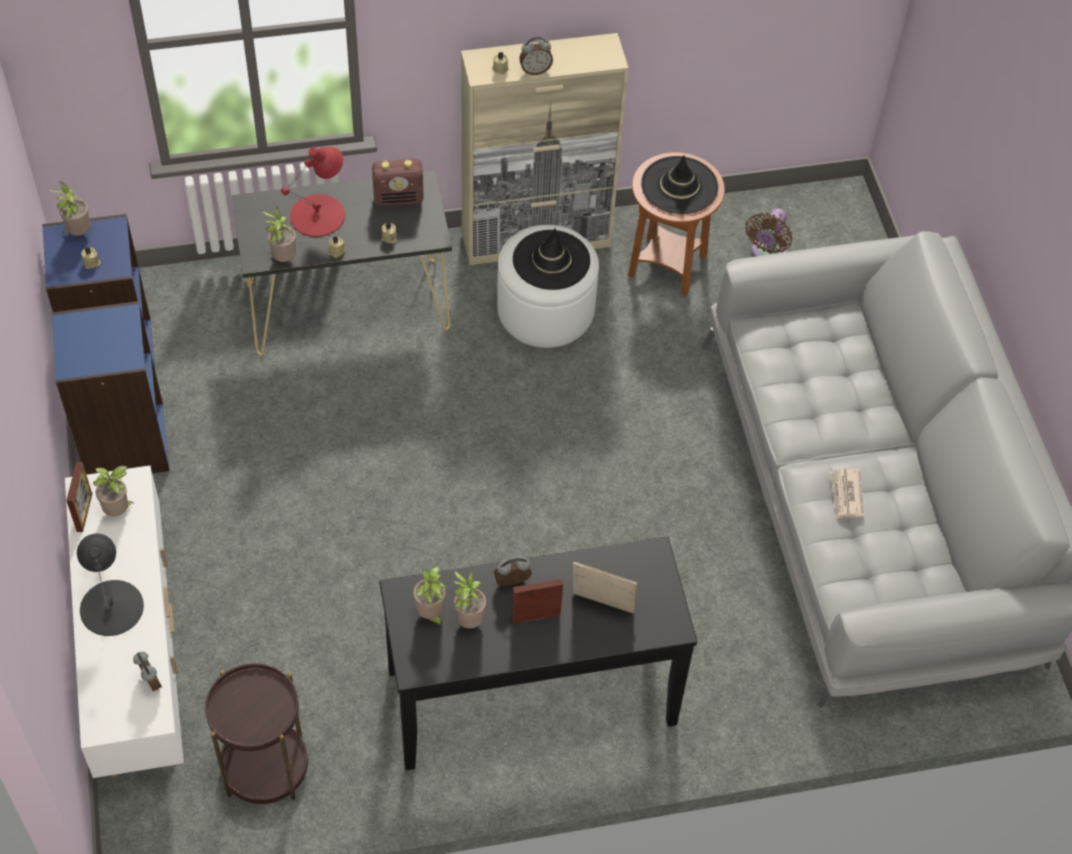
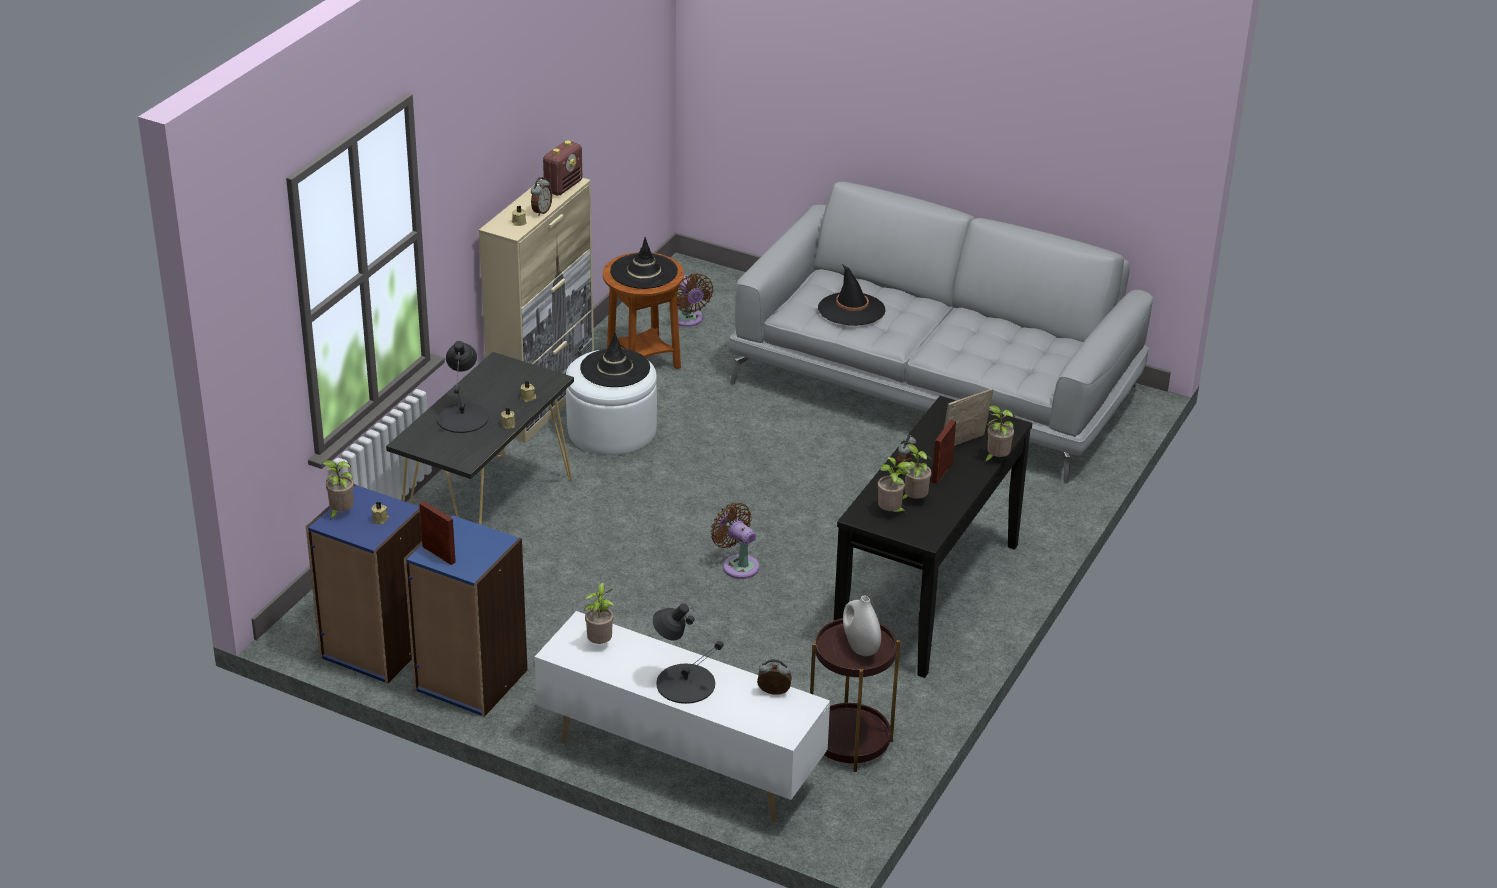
camera: 50 degrees left, 20 degrees down
(84, 512) = (580, 660): picture frame -> picture frame (438, 554)
(255, 710) = (860, 647): none -> white vase
(283, 259) = (482, 450): potted plant -> potted plant (996, 459)
(318, 215) = (463, 417): red table lamp -> black table lamp
(399, 198) = (497, 377): radio -> radio (563, 186)
(440, 524) = (738, 565): none -> brown fan
(811, 370) = (851, 309): none -> black hat
(846, 495) = (963, 345): newspaper -> none

